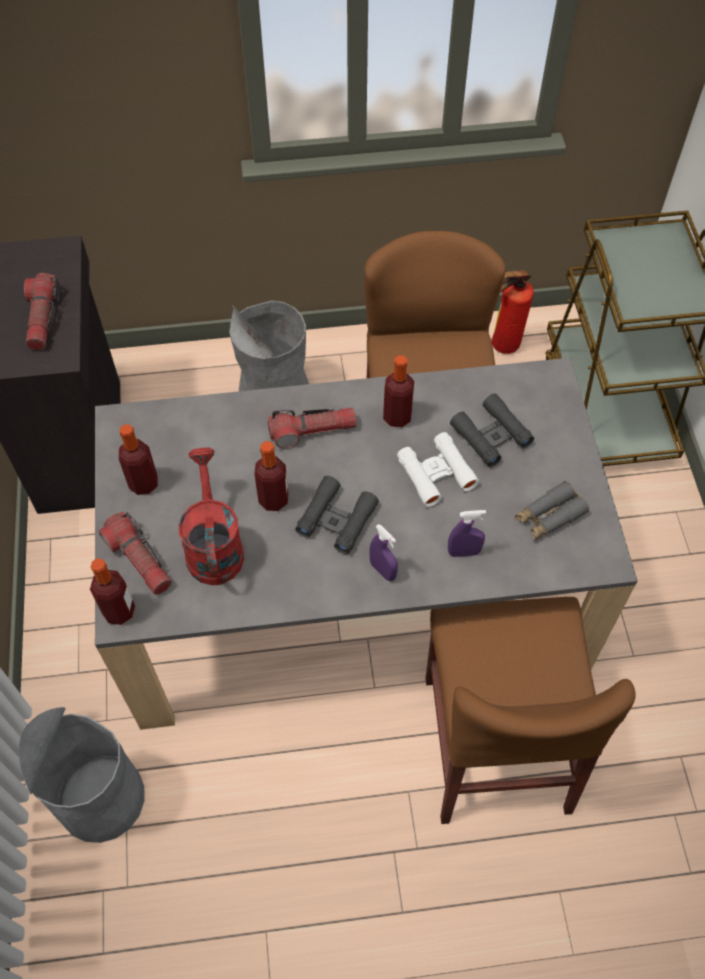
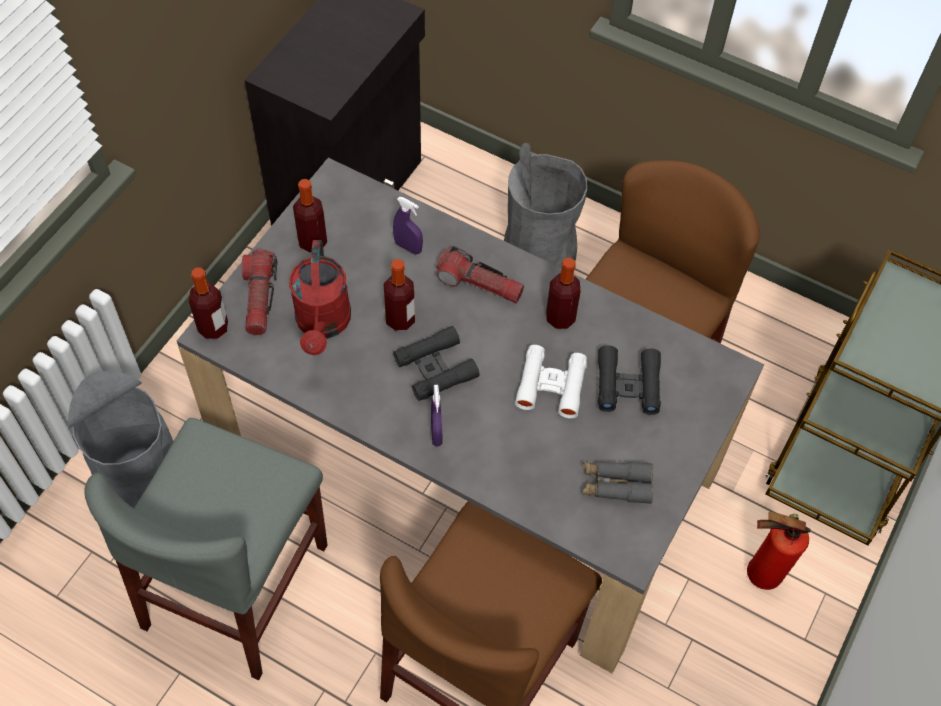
camera: 35 degrees right, 0 degrees up
(43, 319) = (338, 62): flashlight -> none
(213, 545) = (323, 325): red watering can -> red watering can turned 150 degrees clockwise
(253, 823) = (236, 585): none -> grey chair
(464, 552) = (515, 464): purple spray bottle -> purple spray bottle (408, 247)
(501, 346) = (787, 335): fire extinguisher -> fire extinguisher (758, 573)

